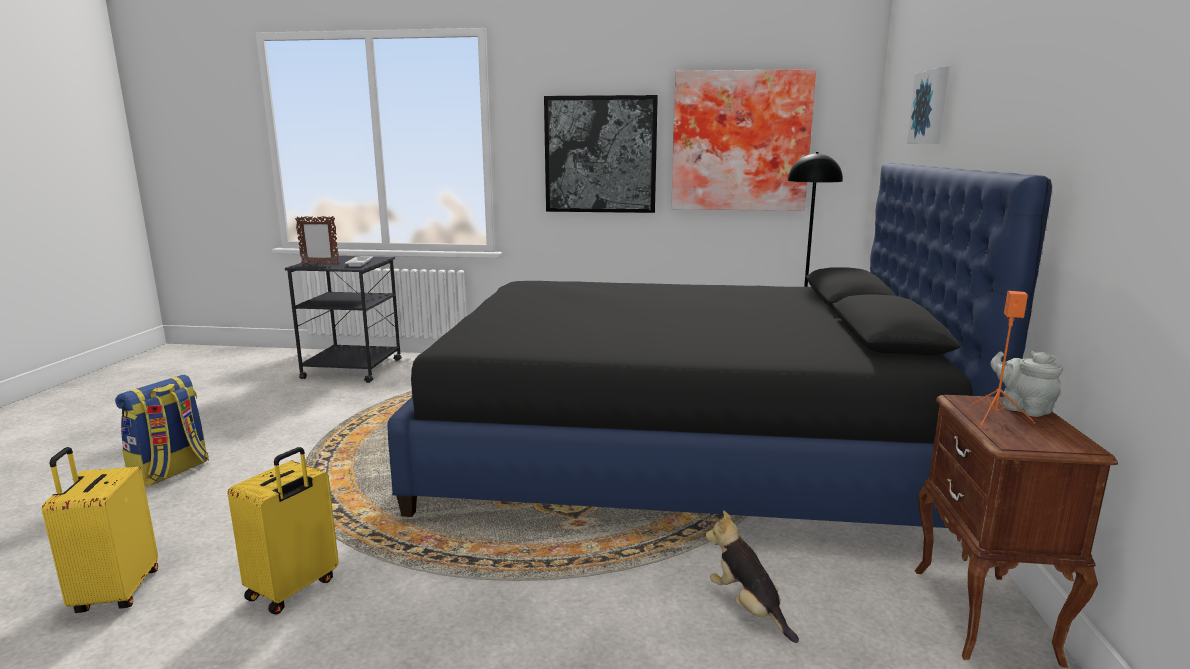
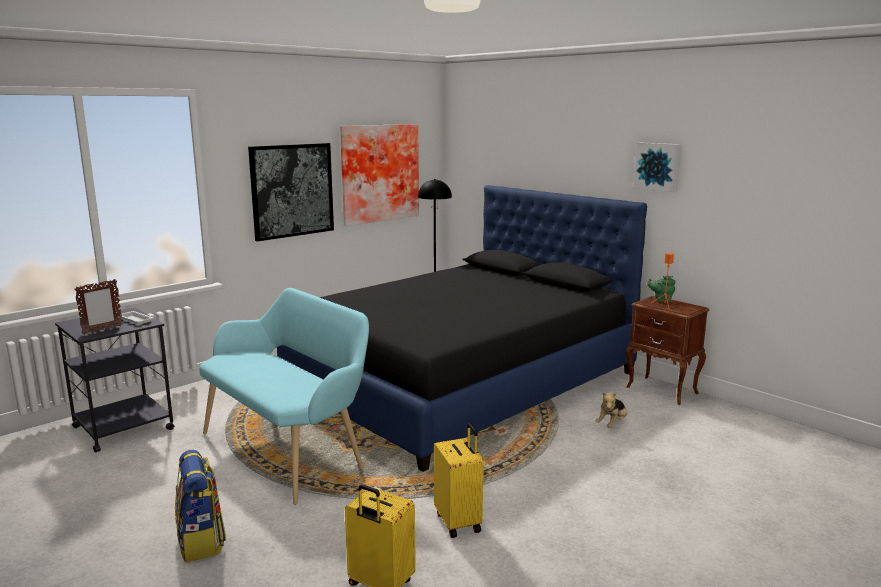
camera: 50 degrees left, 0 degrees up
(383, 434) = (289, 449): none -> turquoise bench
(748, 607) = (612, 424): plush toy -> plush toy turned 60 degrees counterclockwise
(931, 107) = (518, 156): picture -> picture (658, 166)
(1022, 408) = (661, 300): grey teapot -> green teapot

